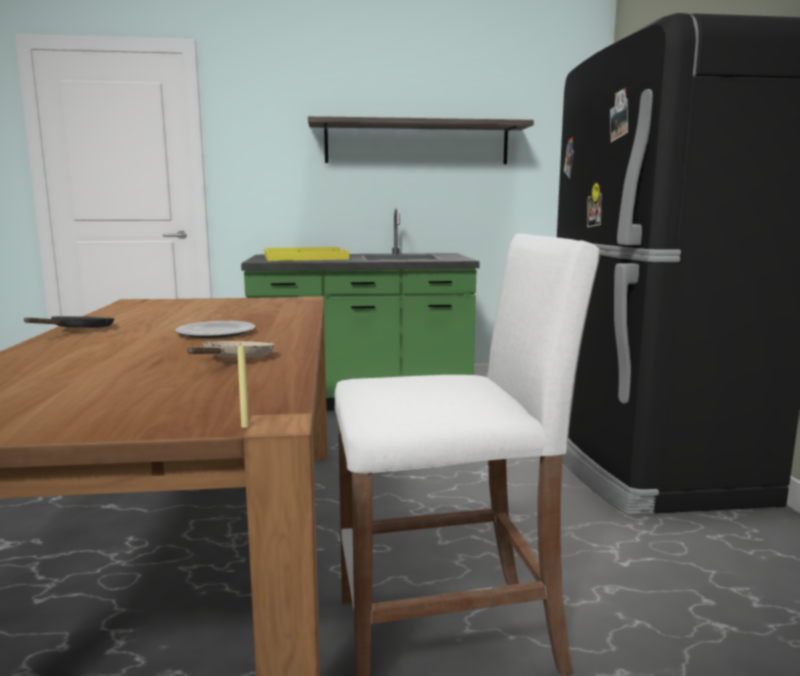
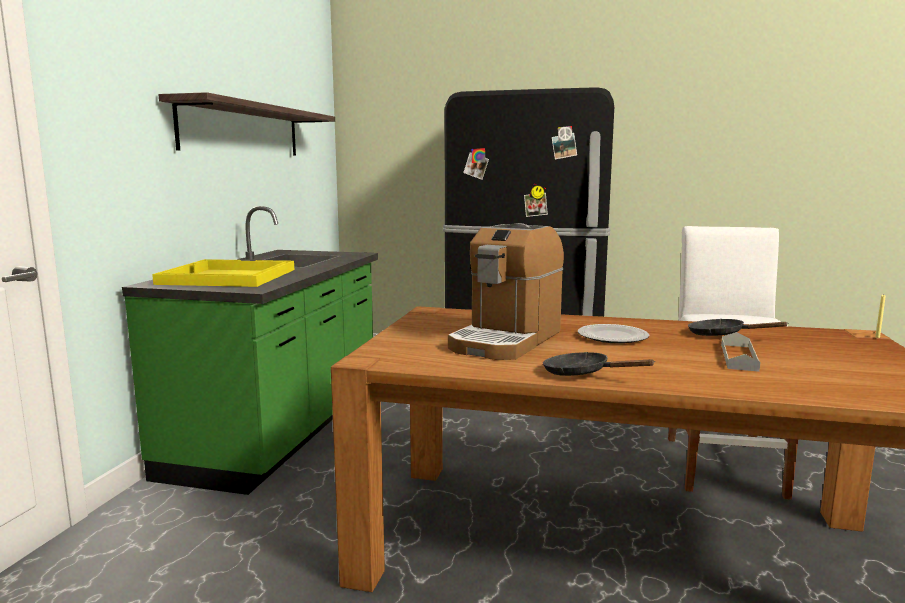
camera: 70 degrees left, 0 degrees up
(125, 363) = (739, 357): none -> grey tray
(196, 315) = (506, 340): none -> coffee machine
(235, 360) = (721, 335): beige frying pan -> black frying pan

